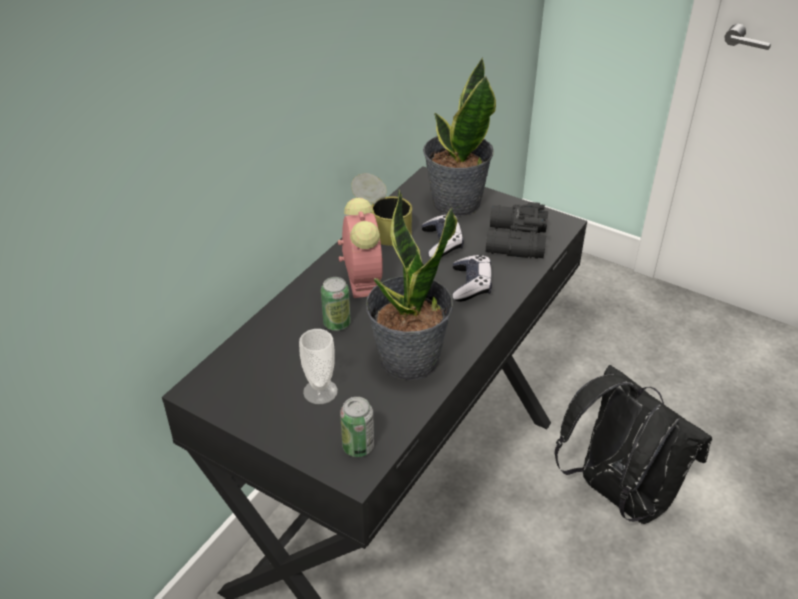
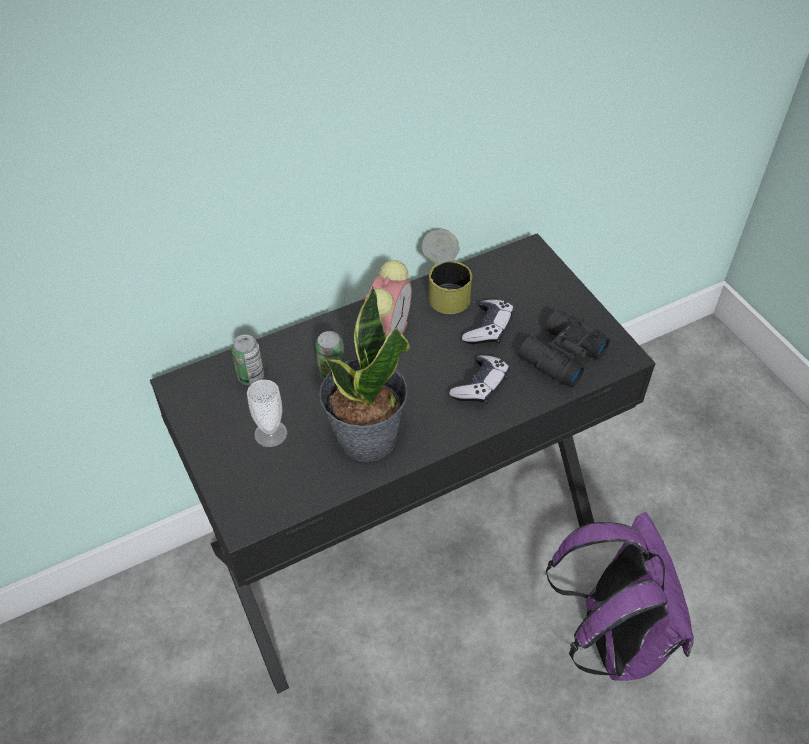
camera: 30 degrees right, 10 degrees up
(358, 447) = (262, 500): can -> can (251, 376)
(455, 203) = (536, 288): potted plant -> none
(618, 495) = (611, 637): black backpack -> purple backpack

